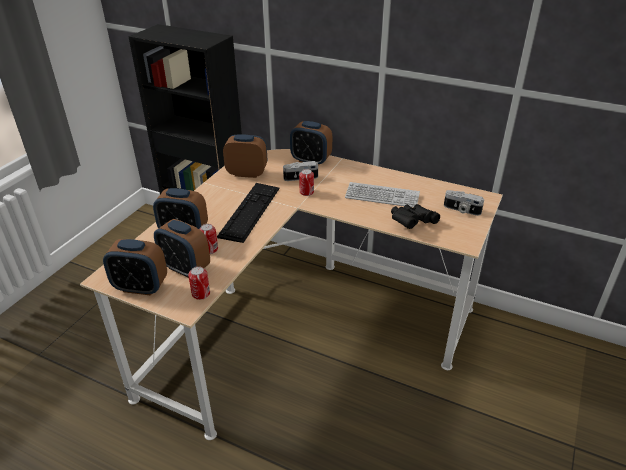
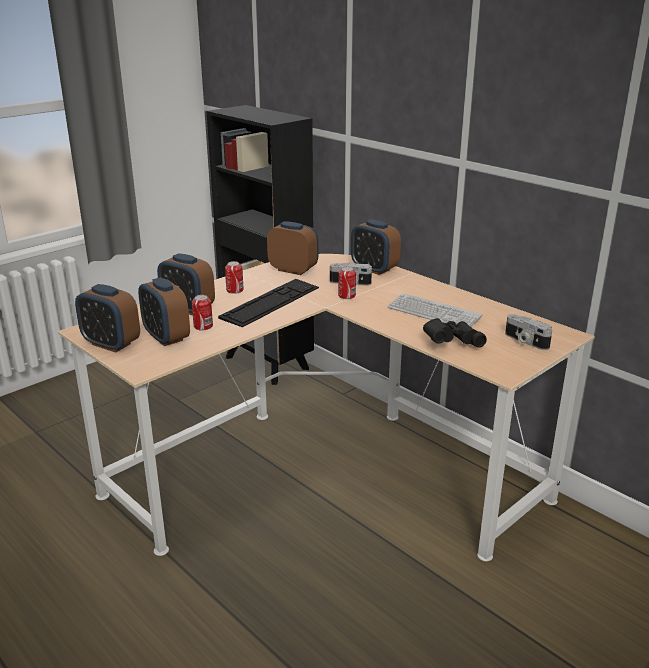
camera: 20 degrees right, 10 degrees down
(201, 293) = (165, 360): can -> can (235, 290)

